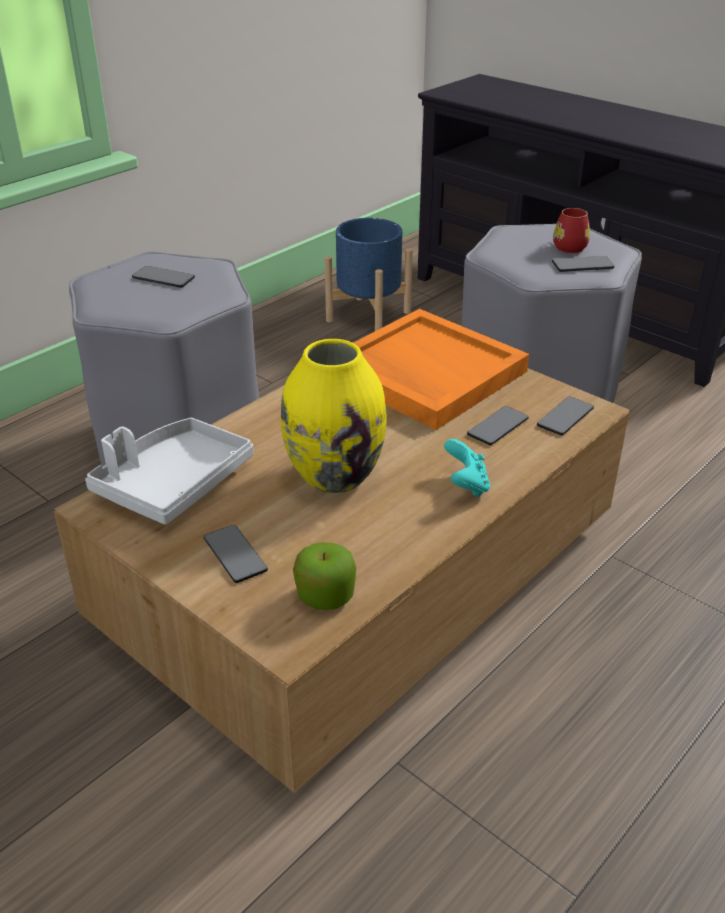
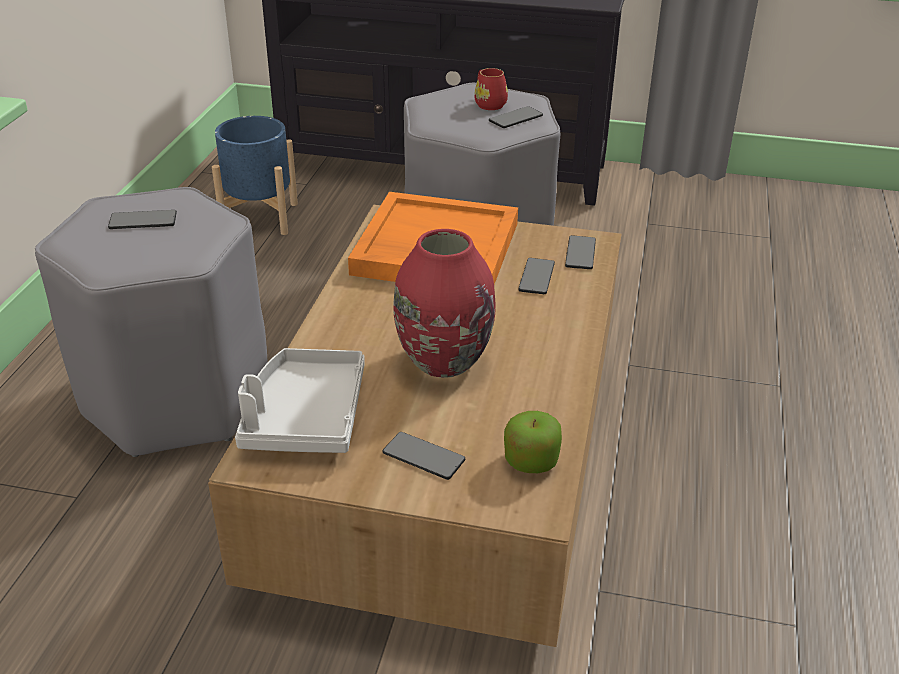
camera: 30 degrees left, 0 degrees up
(335, 475) = (443, 360): yellow vase -> red vase
(466, 485) = (556, 333): turquoise game controller -> none

